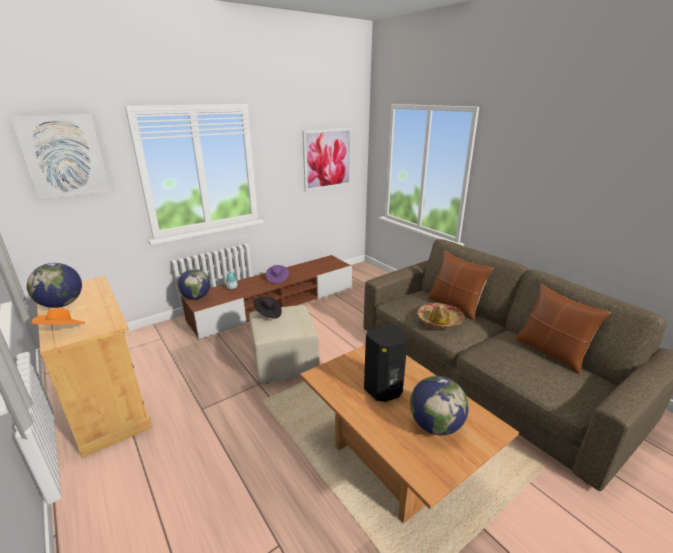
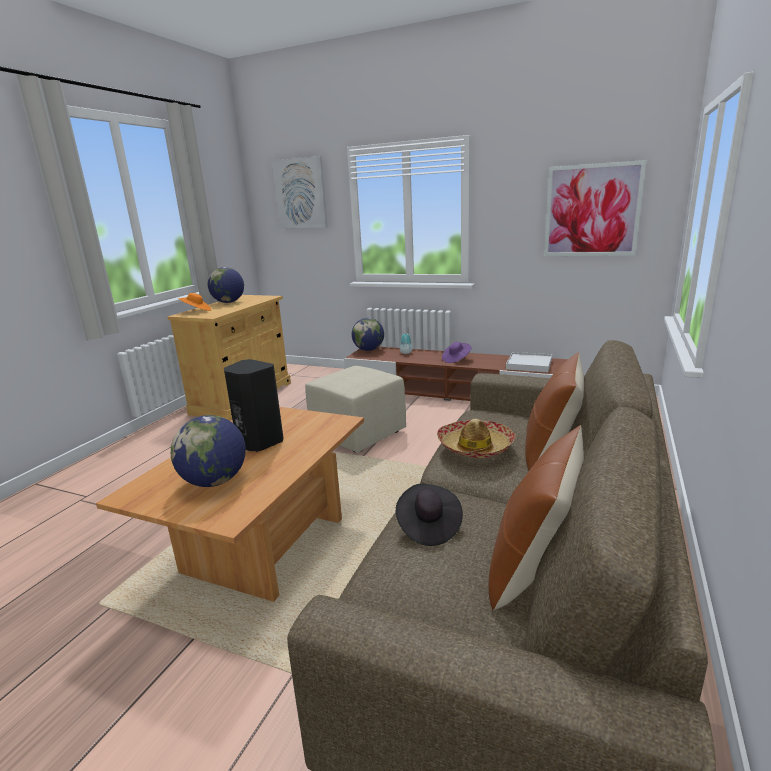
camera: 60 degrees right, 5 degrees down
(268, 313) = (356, 369): black hat -> black hat (428, 526)
(322, 266) = (529, 364): none -> white tray

